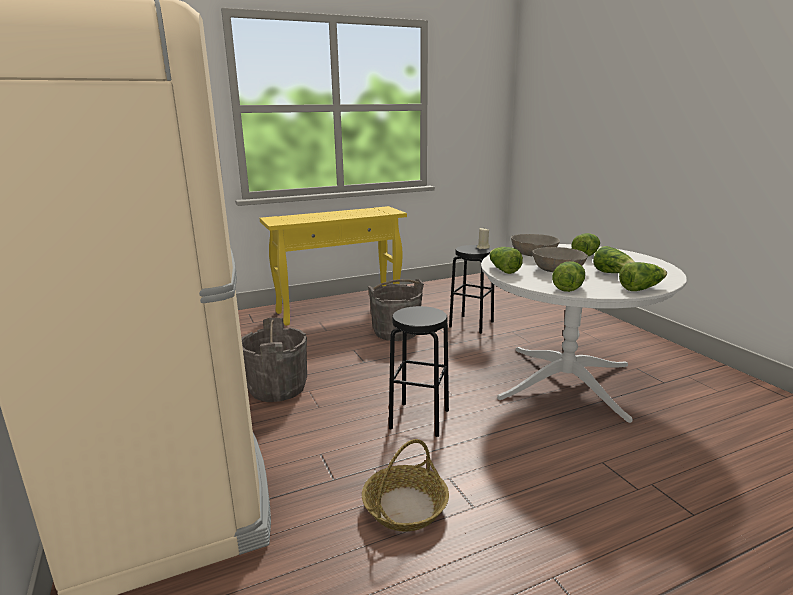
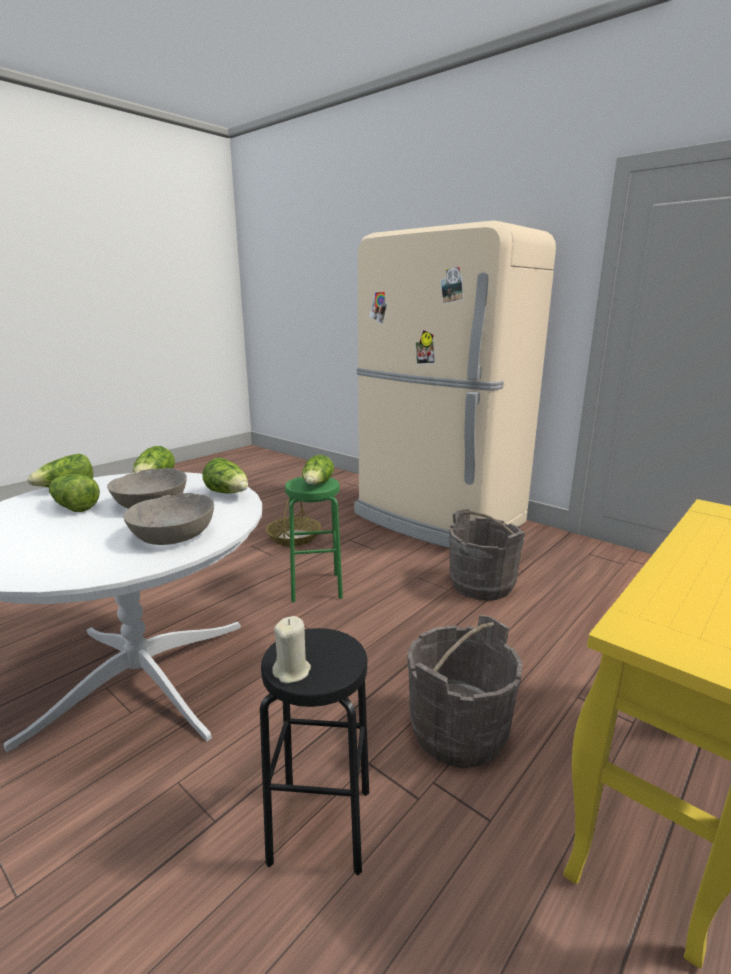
camera: 155 degrees right, 0 degrees up
(419, 419) = (316, 587): black stool -> green stool
(585, 254) = (71, 549): lettuce -> lettuce (317, 484)

